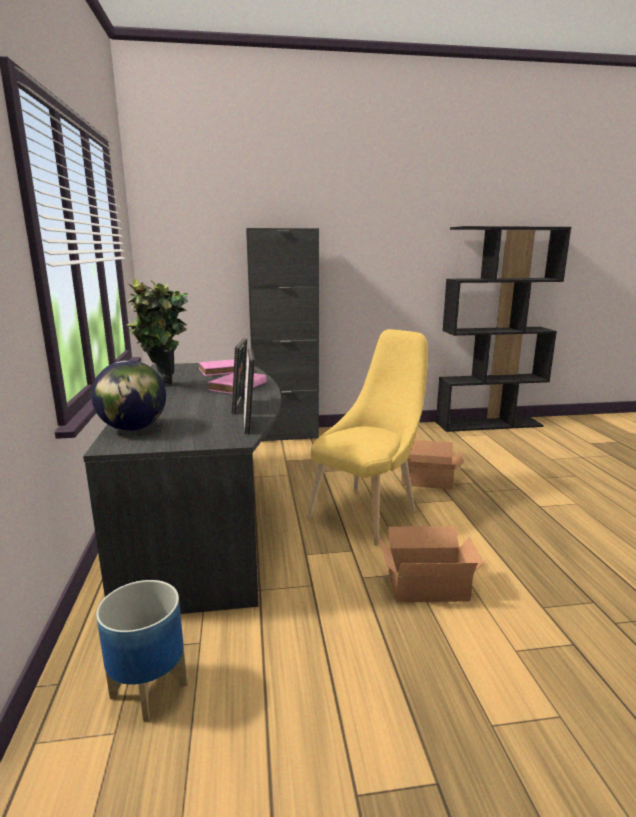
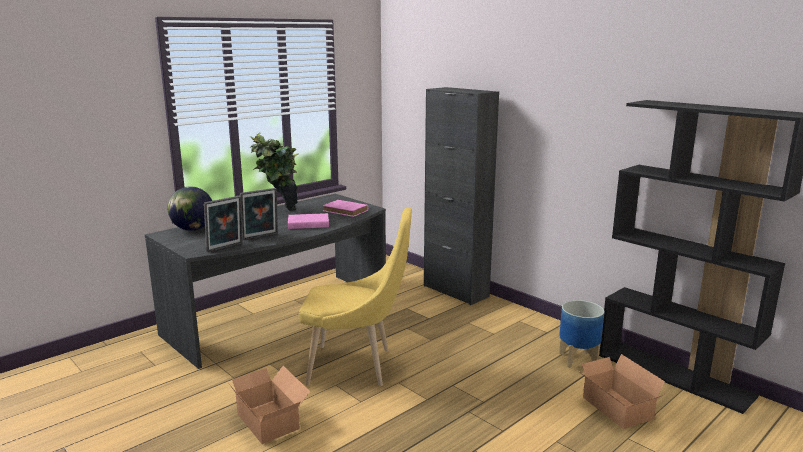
camera: 55 degrees right, 0 degrees up
(148, 690) = (112, 367): planter -> planter (577, 359)
(427, 481) = (451, 377): cardboard box -> cardboard box (616, 409)

